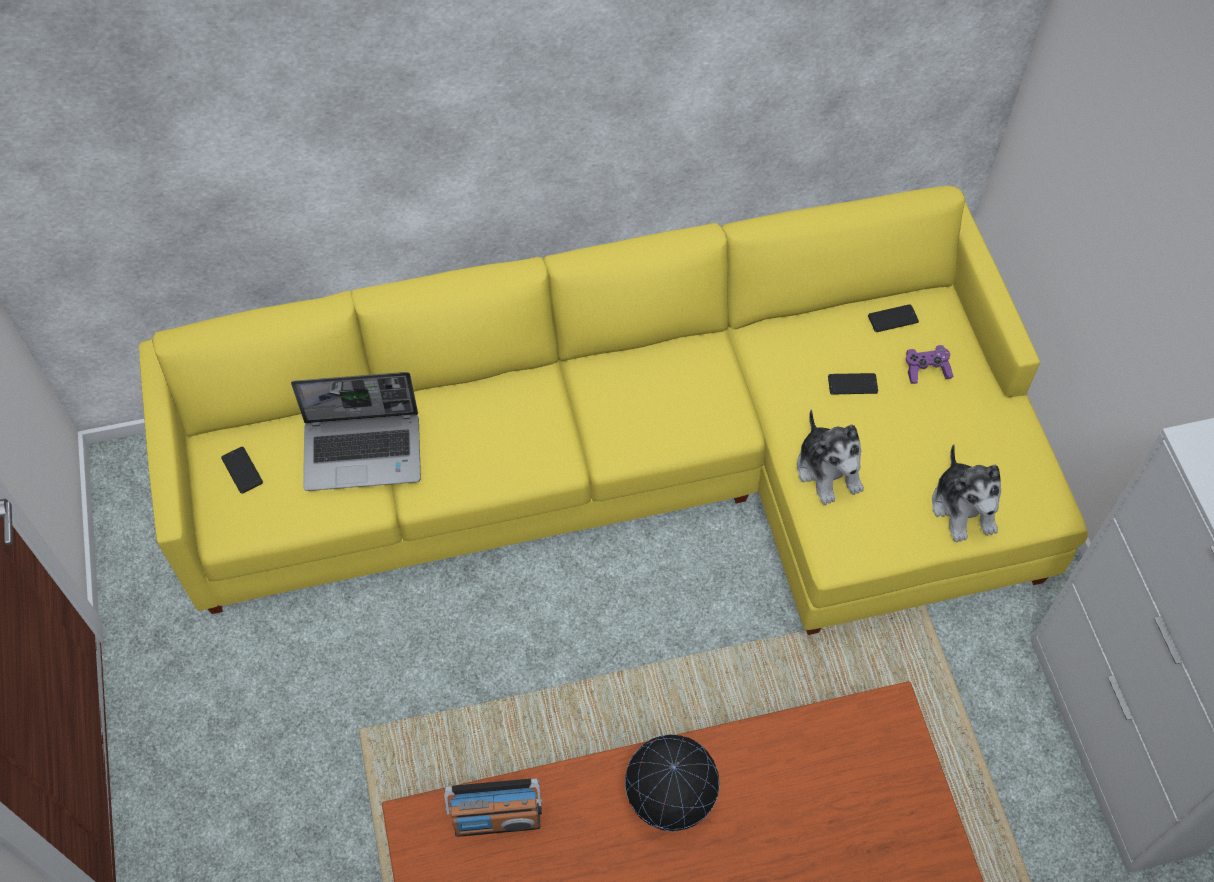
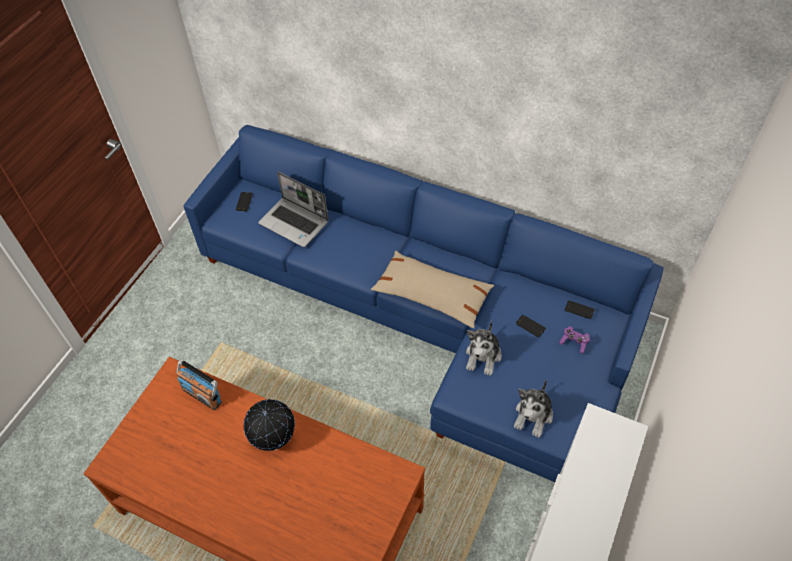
camera: 40 degrees right, 5 degrees down
(643, 464) = (430, 315): yellow sofa -> blue sofa
(679, 428) = (432, 295): none -> beige pillow

